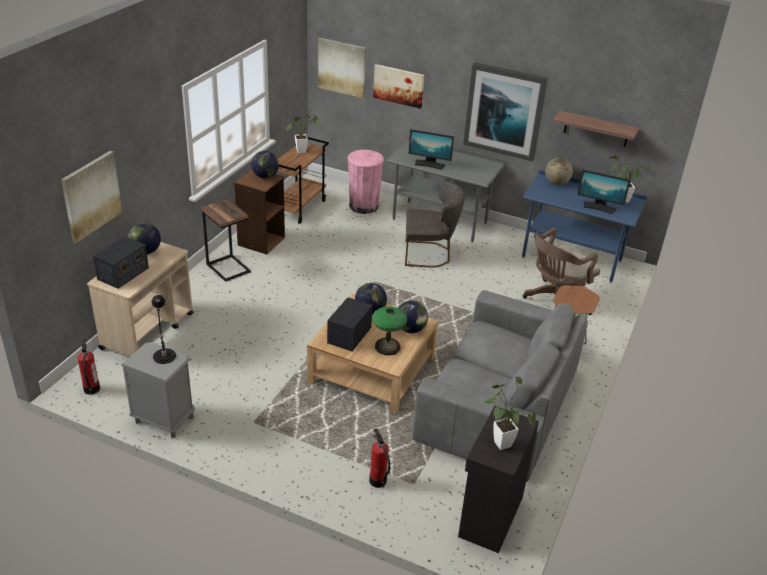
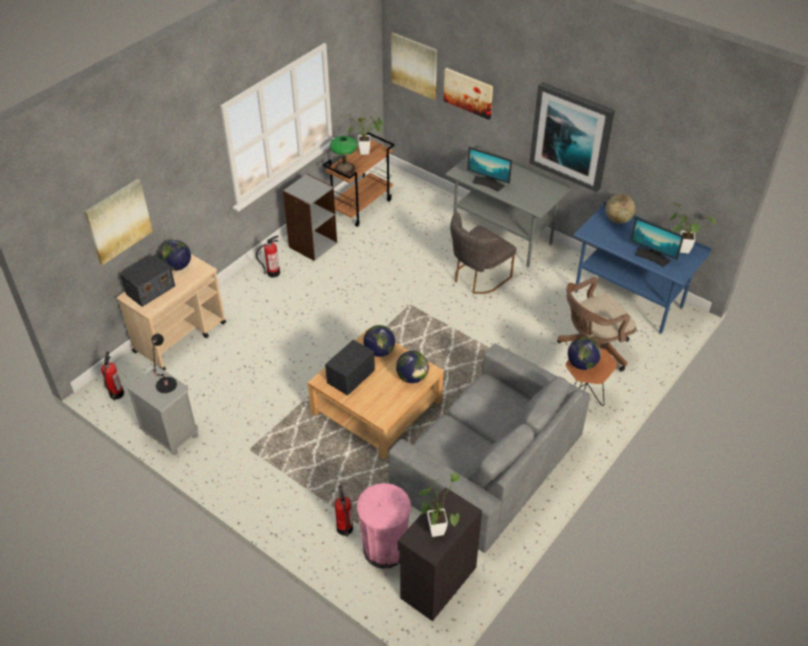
camera: 15 degrees right, 10 degrees up
(229, 267) = (273, 273): side table -> fire extinguisher
(260, 241) = (312, 244): brown bookcase -> grey bookcase
(265, 177) = (315, 185): globe -> globe (581, 364)
(363, 206) = (428, 211): pink trash can -> pink trash can (384, 549)
(387, 347) = (382, 394): table lamp -> table lamp (344, 169)
(429, 254) = (477, 278): grey chair -> grey chair turned 120 degrees clockwise
(596, 129) = (662, 170): shelf -> none

